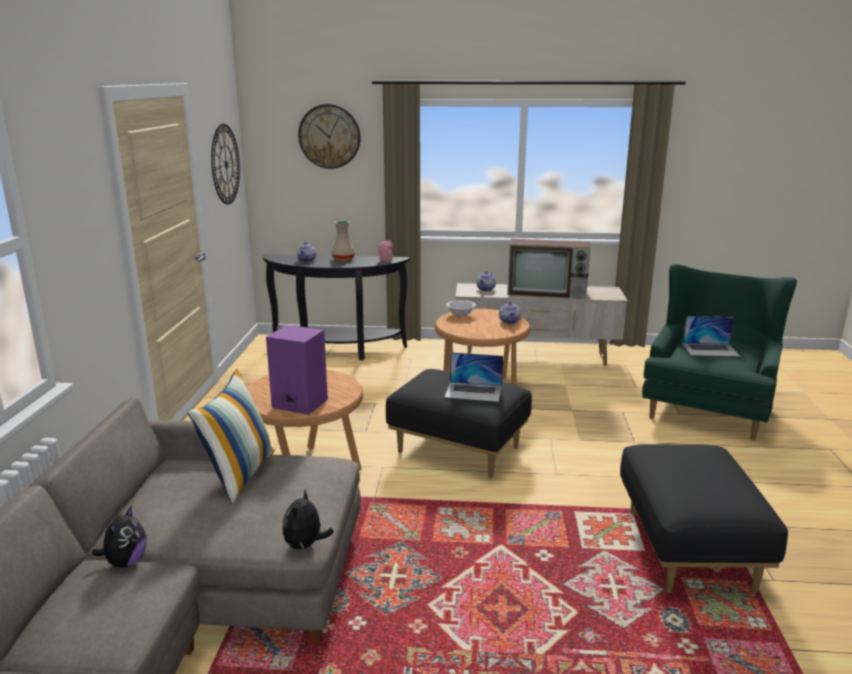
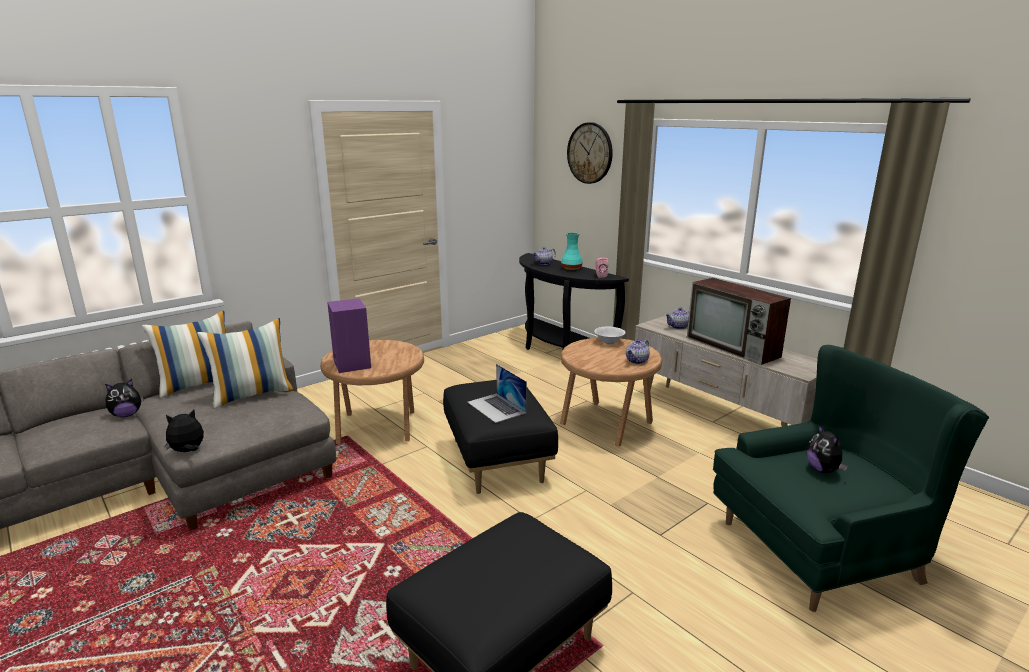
camera: 45 degrees right, 0 degrees up
(138, 496) = (199, 384): none -> pillow
(225, 164) = (497, 171): wall clock -> none
(343, 259) = (571, 268): beige vase -> turquoise vase
(710, 349) = (823, 470): laptop -> plush toy

